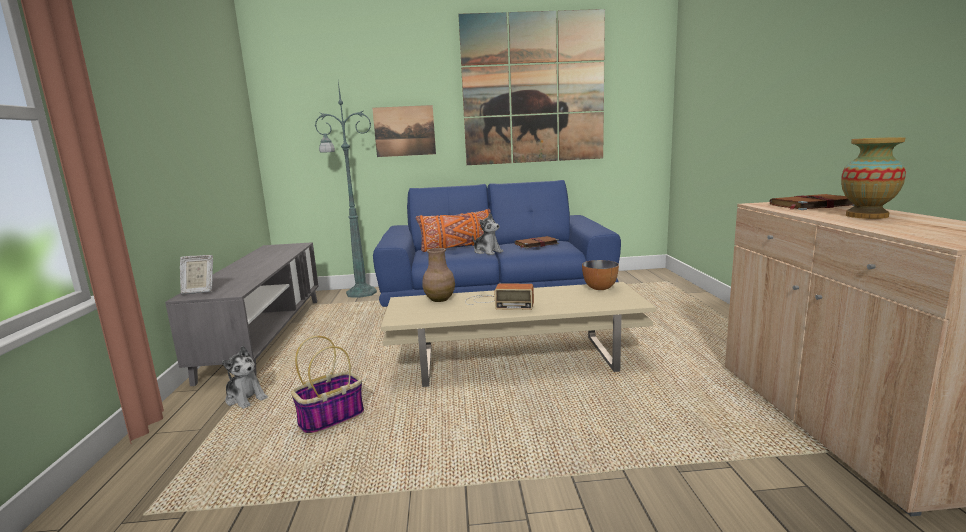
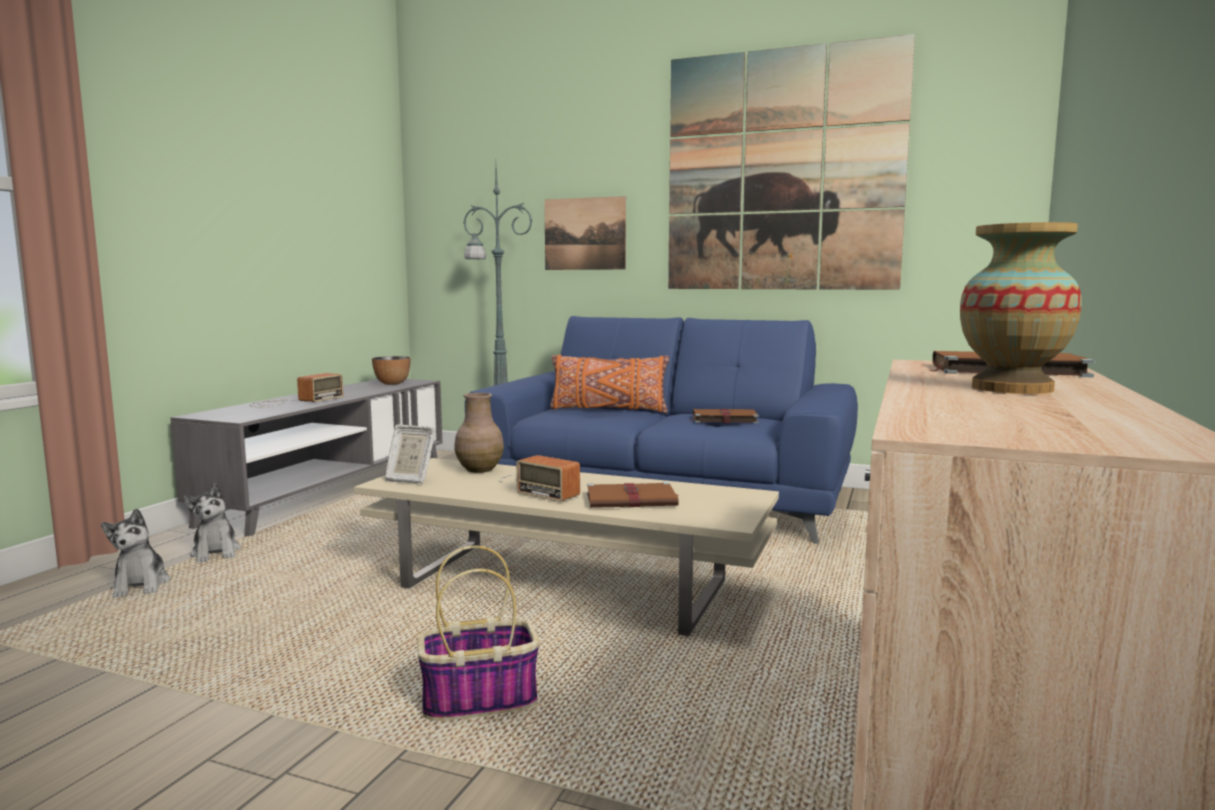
camera: 25 degrees right, 5 degrees down
(199, 291) = (217, 412): picture frame -> picture frame (410, 479)
(241, 273) = (293, 402): none -> radio
(332, 418) = (259, 596): basket -> basket (481, 700)
(487, 252) = (635, 420): plush toy -> plush toy (141, 585)
(565, 301) = (633, 500): none -> brown book
(599, 288) = (720, 493): bowl -> bowl (392, 383)

